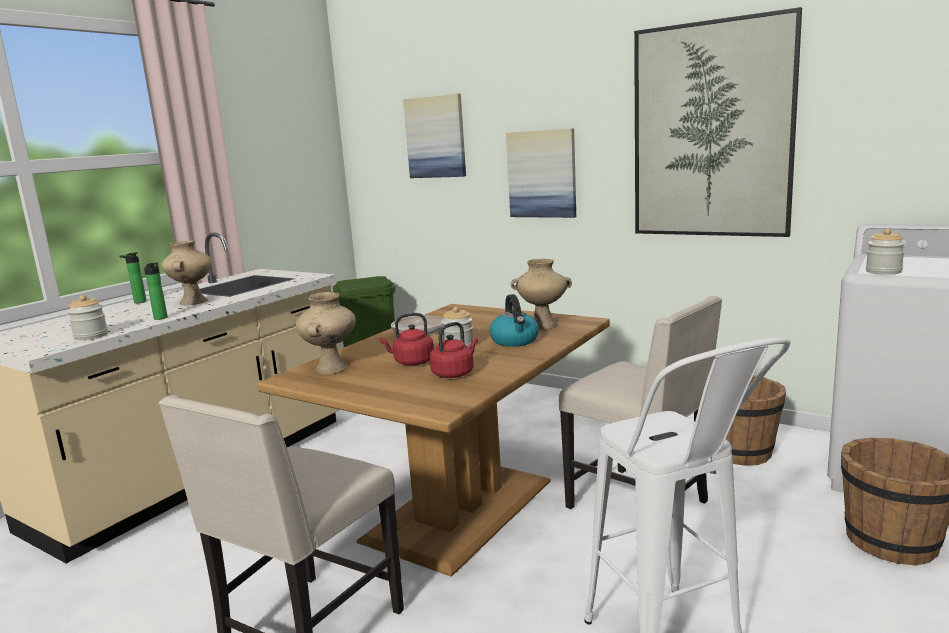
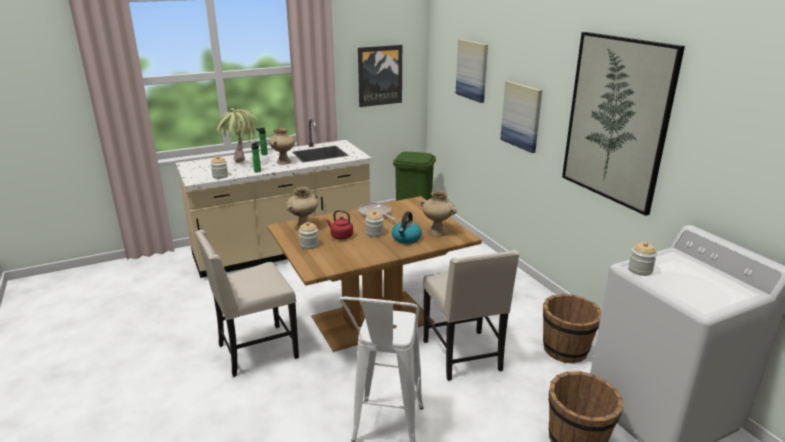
camera: 30 degrees right, 10 degrees up
(115, 319) = (241, 166): none -> potted plant
(285, 169) = (379, 75): none -> picture
(378, 384) = (309, 245): none -> jar
(454, 373) = (347, 251): red kettle -> none

